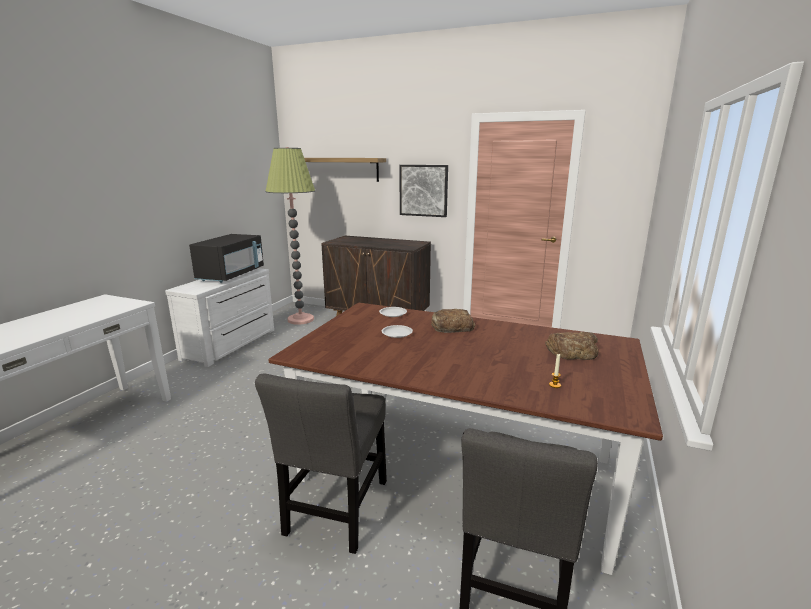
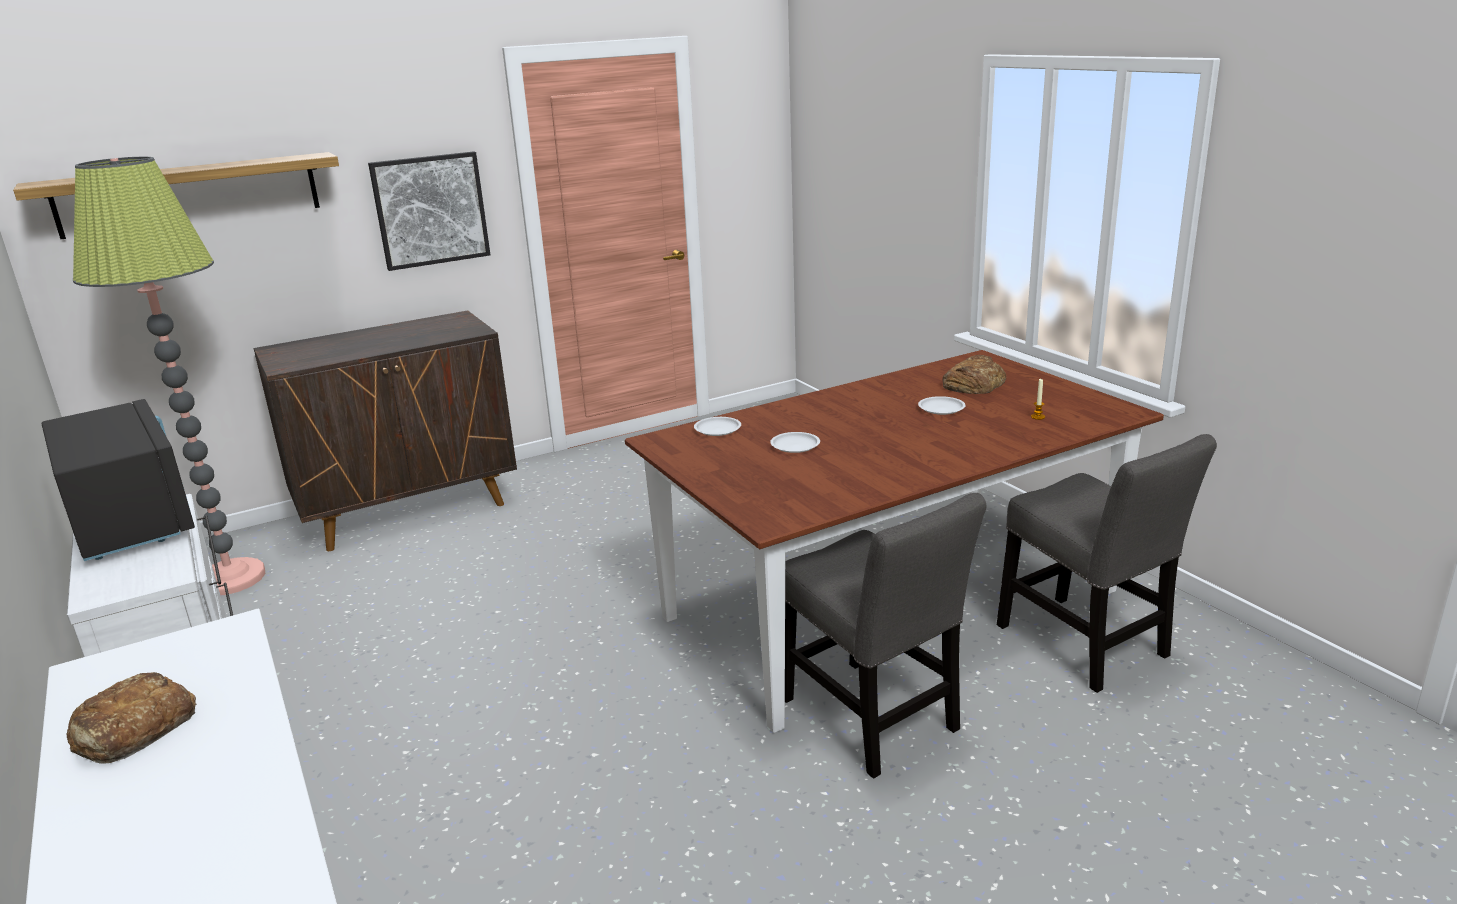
camera: 50 degrees left, 5 degrees up
(451, 326) = (820, 412): bread -> bread (132, 729)
(512, 353) = (942, 408): none -> white plate

